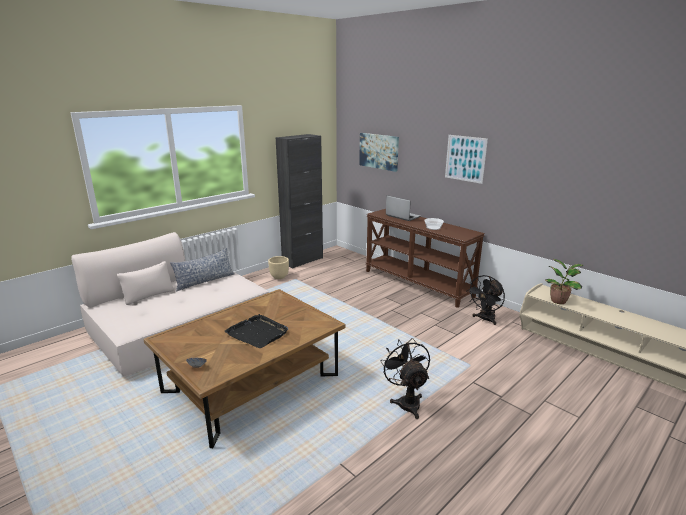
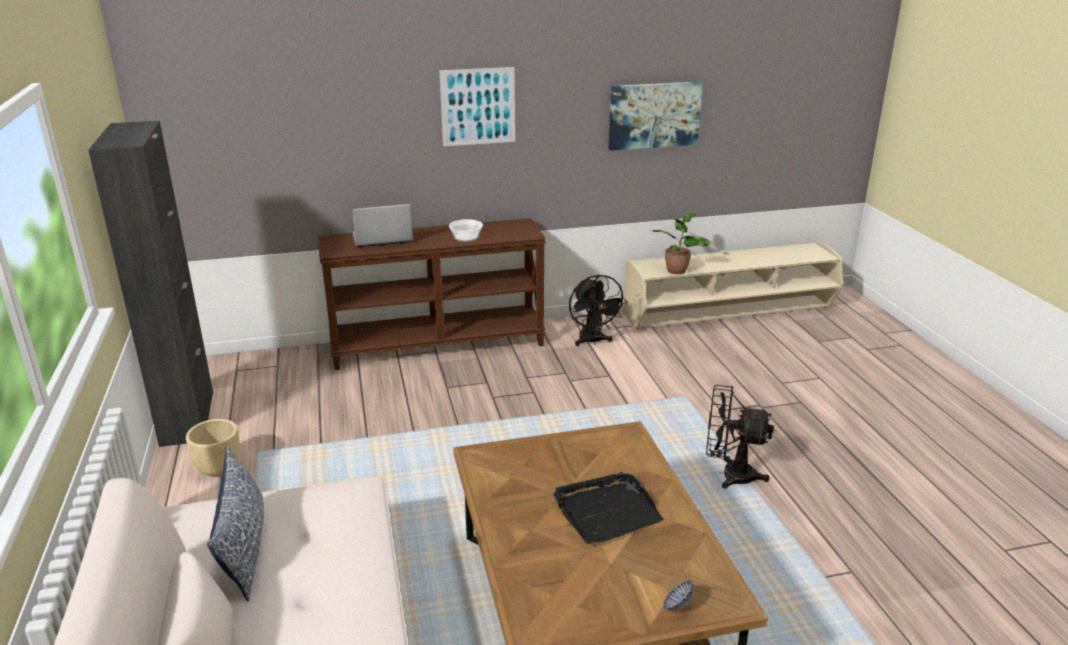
camera: 60 degrees left, 5 degrees up
(379, 151) = (273, 127): picture -> picture (654, 115)

